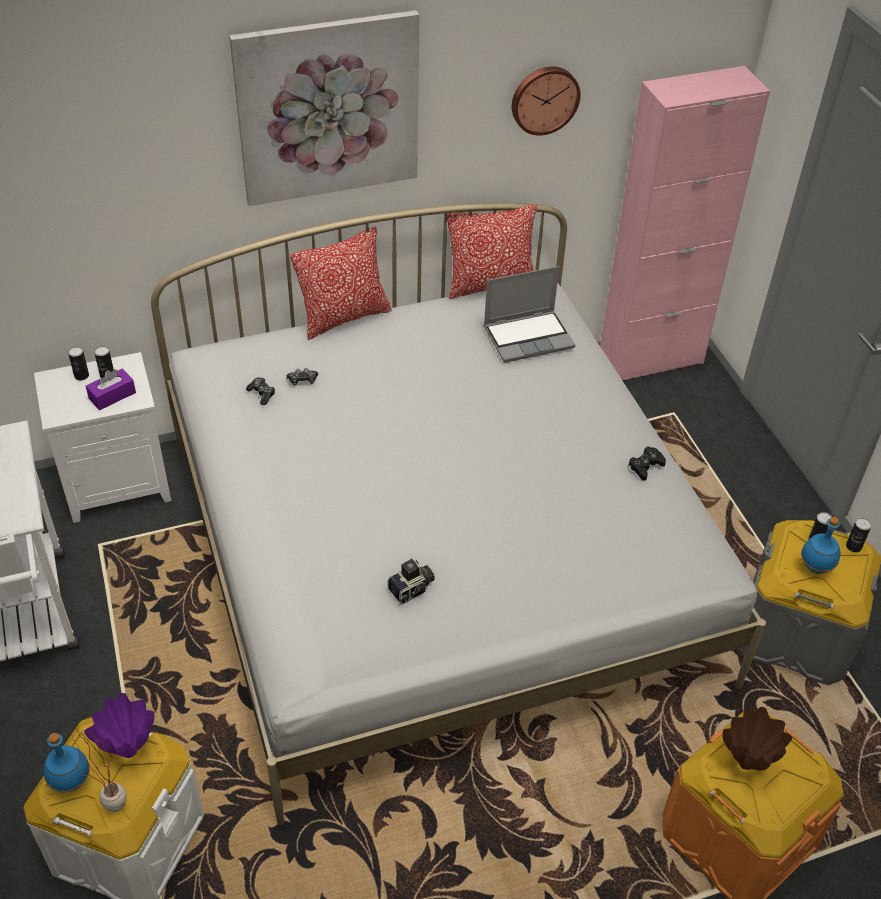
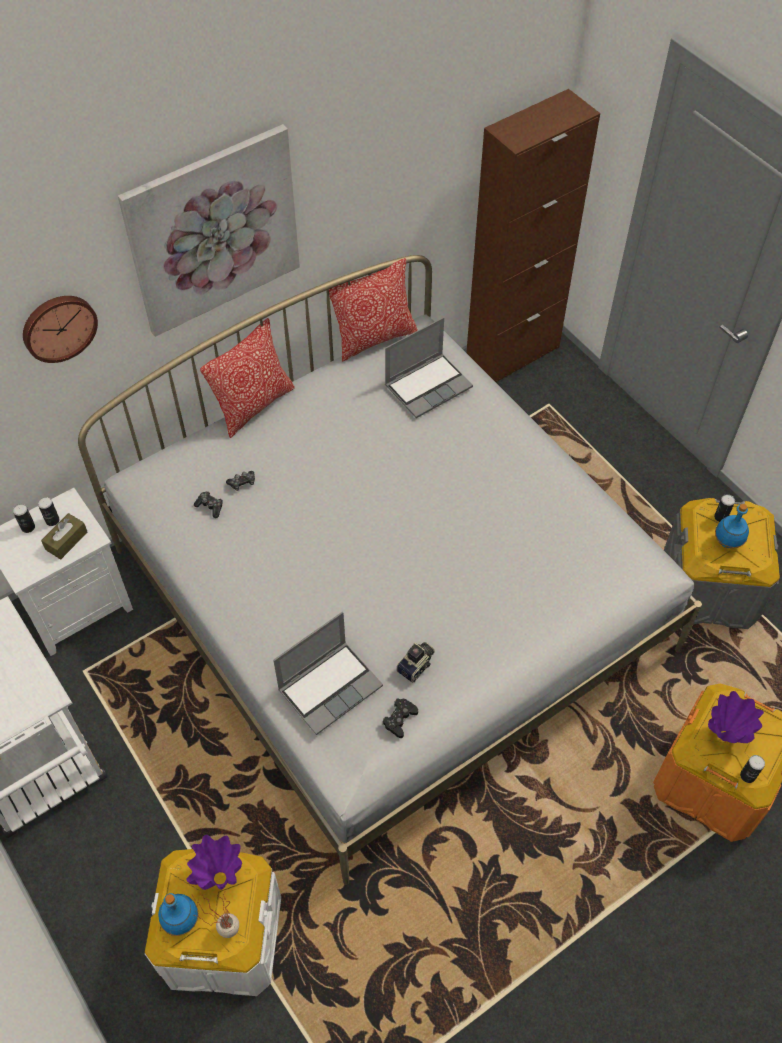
camera: 15 degrees left, 10 degrees up
(112, 395) = (66, 541): purple tissue box -> brown tissue box
(312, 586) = (330, 686): none -> laptop
(544, 99) = (401, 166): wall clock -> wall clock (58, 326)
(645, 466) = (571, 492): black game controller -> black game controller (400, 719)
(651, 359) = (512, 354): pink cabinet -> brown cabinet
(747, 763) = (726, 735): brown vase -> purple vase
(853, 546) = (752, 514): can -> can (747, 775)

